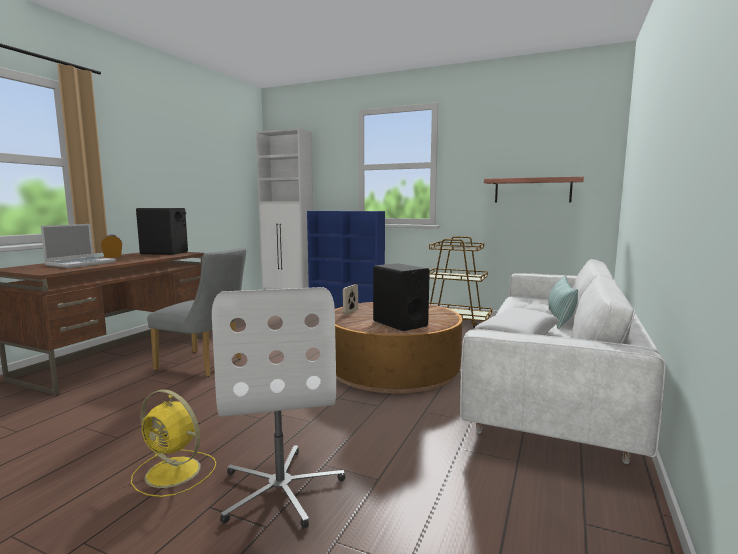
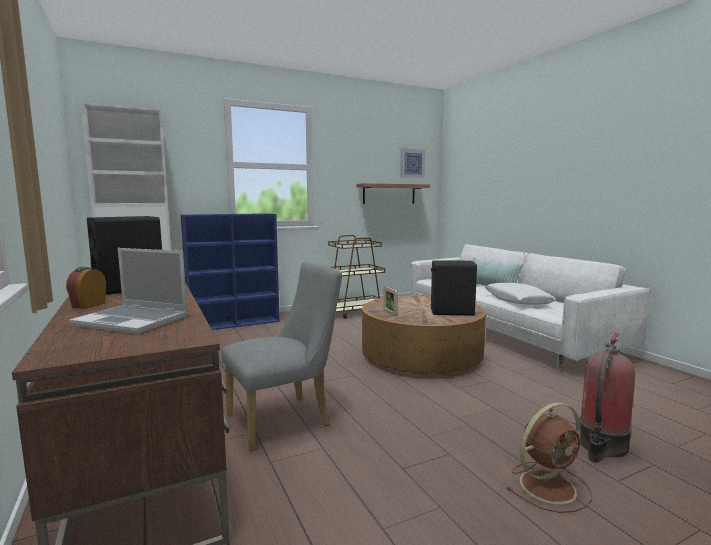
camera: 50 degrees left, 0 degrees up
(81, 264) = (133, 321): laptop -> laptop turned 135 degrees clockwise
(175, 472) = (549, 486): yellow fan -> brown fan
(281, 488) = (601, 446): white office chair -> fire extinguisher
(571, 150) = (412, 163): none -> picture

